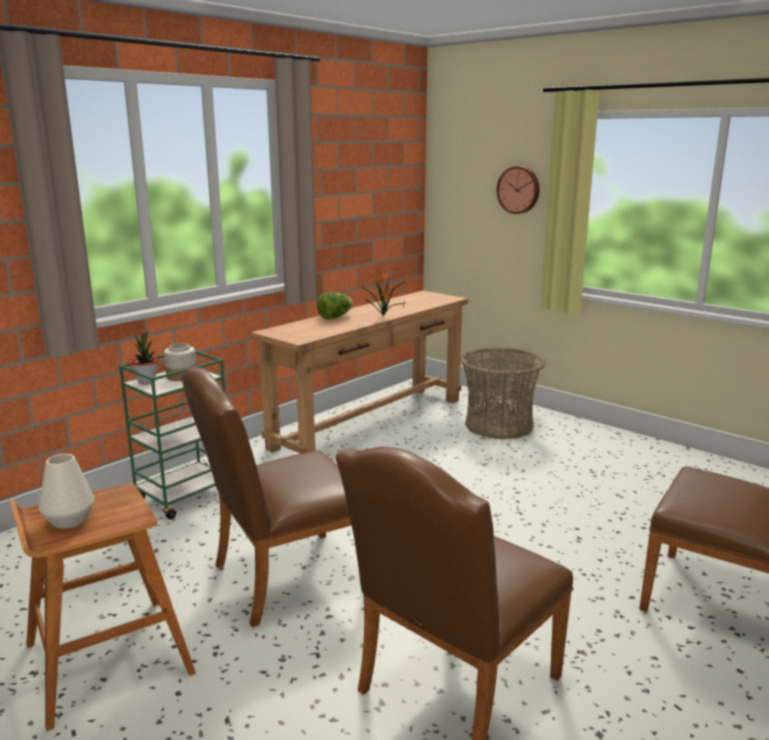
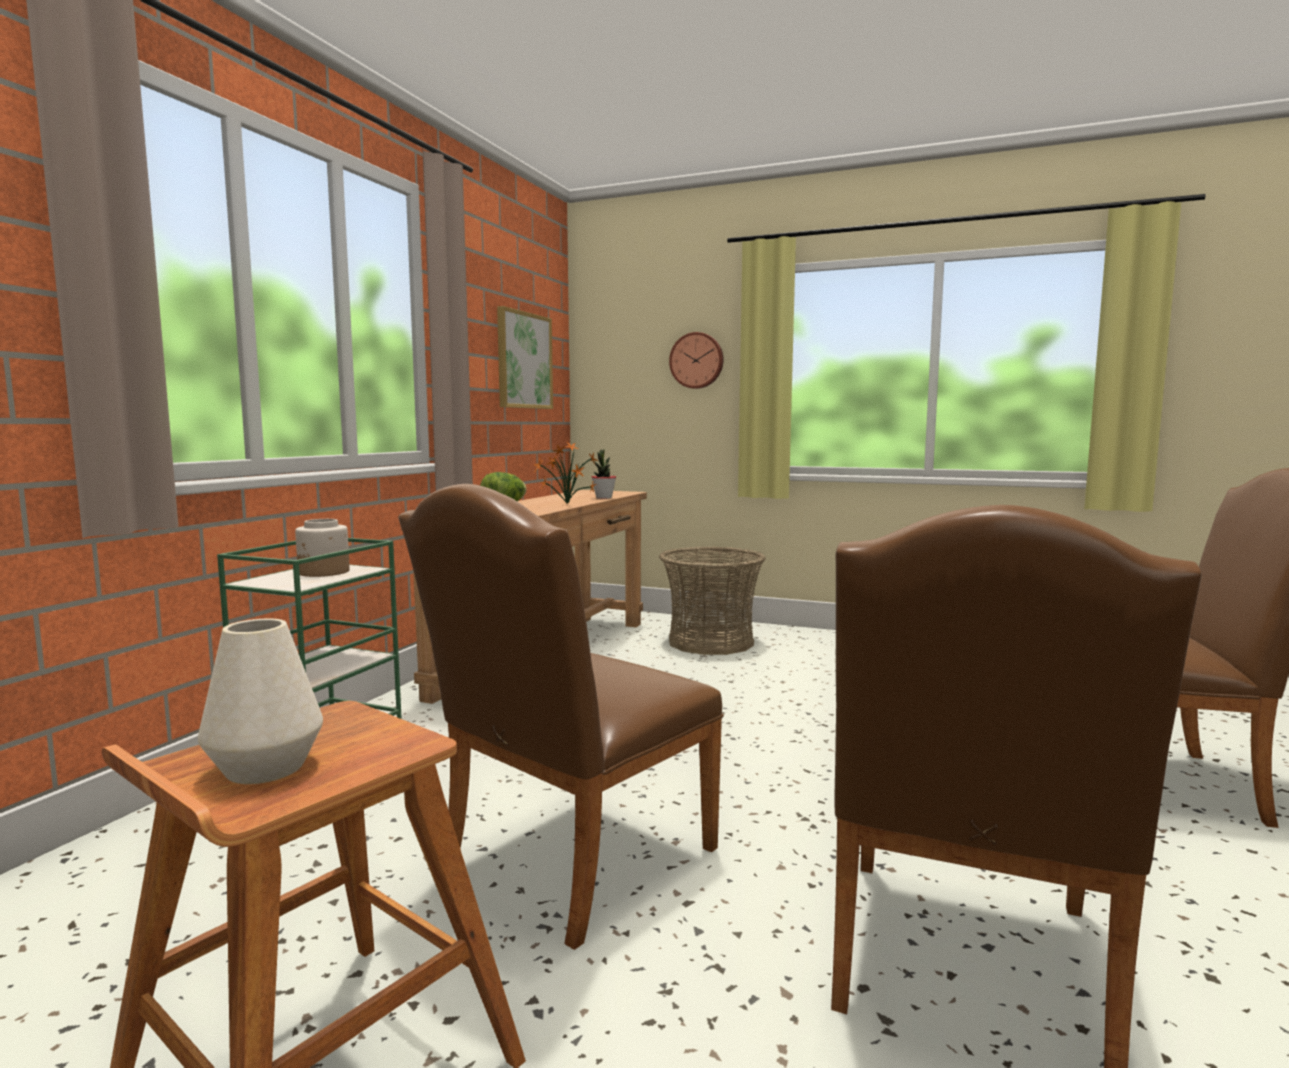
camera: 20 degrees left, 10 degrees down
(147, 381) = (267, 580): potted plant -> potted plant (603, 498)
(375, 191) = (523, 360): none -> picture

